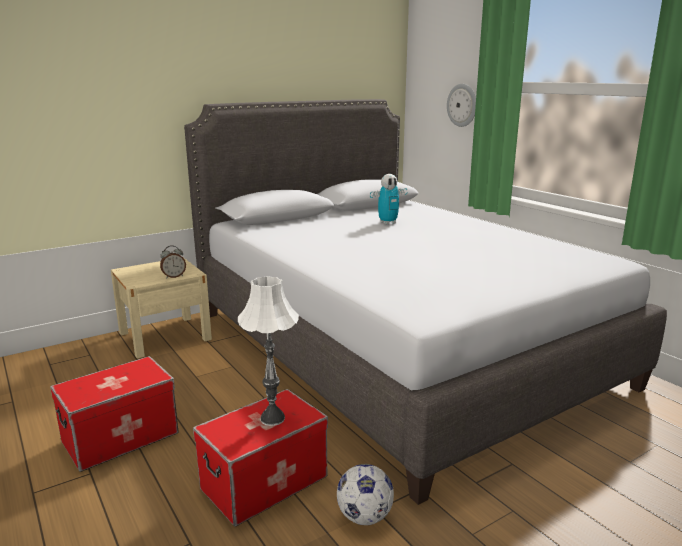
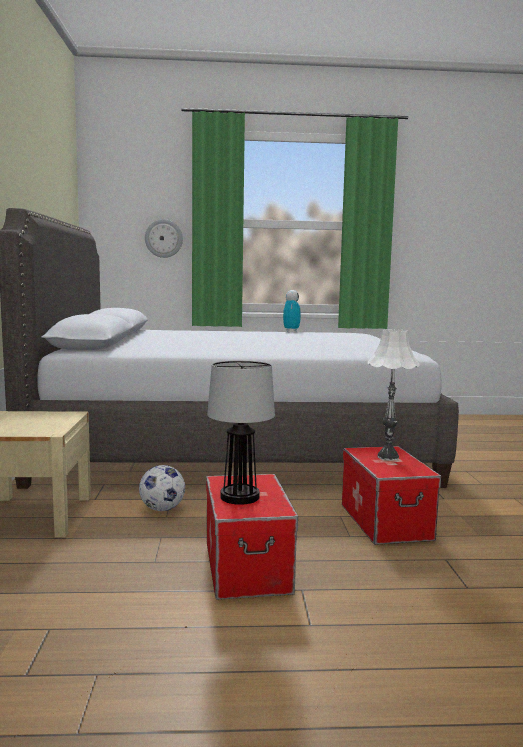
camera: 60 degrees left, 10 degrees down
(102, 381) = (240, 497): none -> table lamp
(174, 276) = (64, 419): alarm clock -> none
(365, 516) = (449, 502): football -> football (162, 509)
(388, 222) = (188, 337): toy robot -> toy robot (291, 331)

